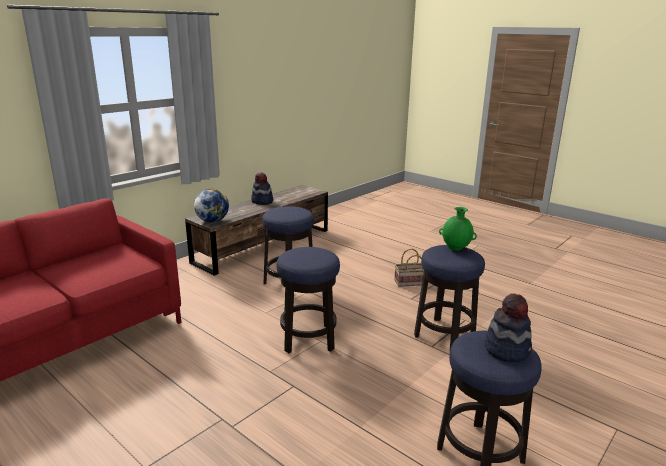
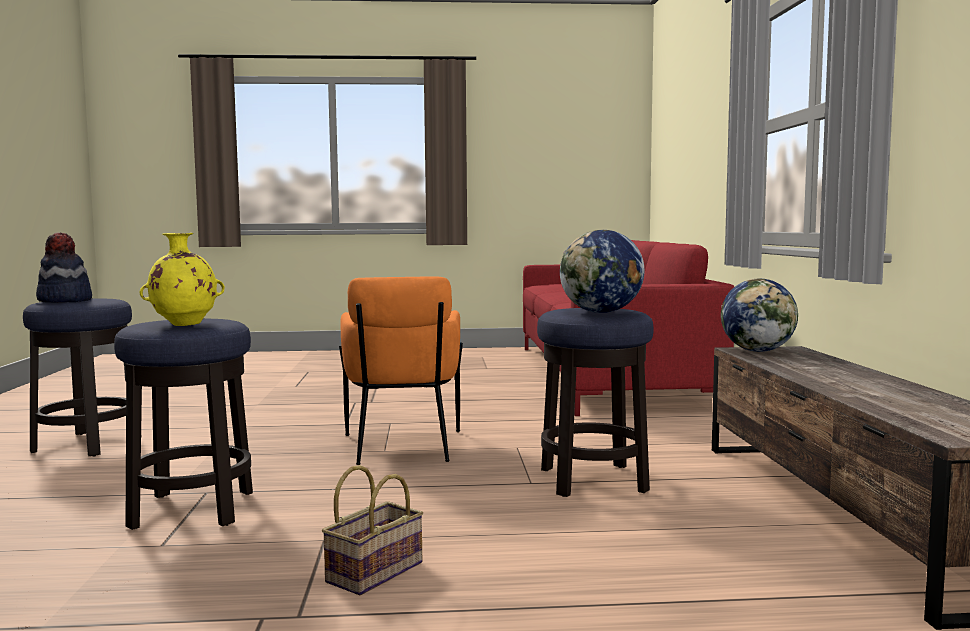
camera: 135 degrees right, 15 degrees down
(262, 201) = (874, 383): hat -> none
(294, 209) = (601, 312): none -> globe
(308, 339) = (403, 447): stool -> orange armchair
(456, 249) = (184, 325): green vase -> yellow vase

